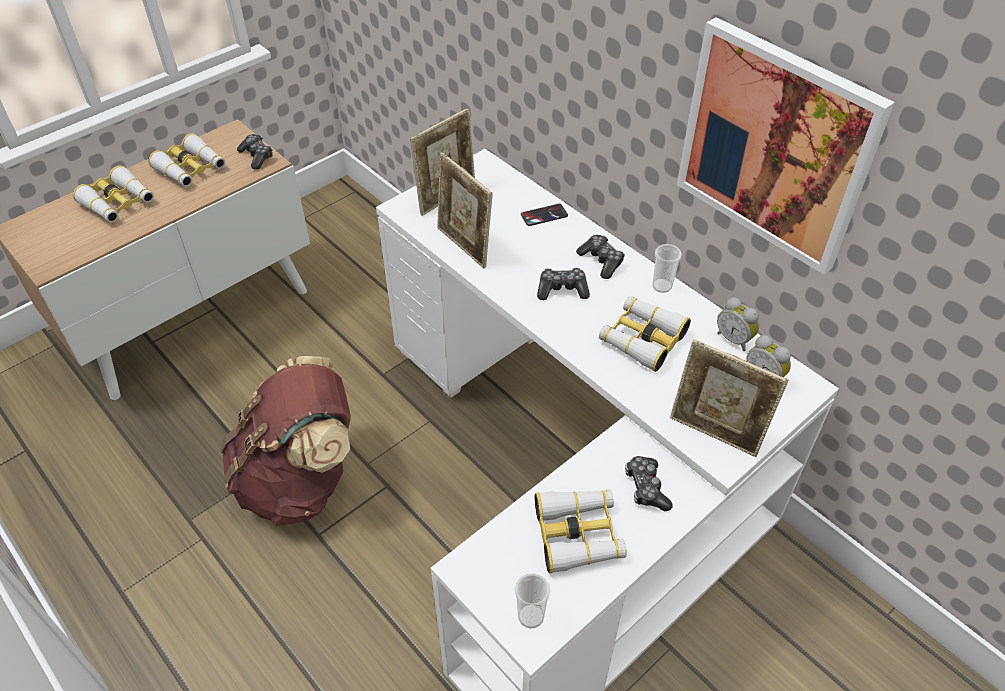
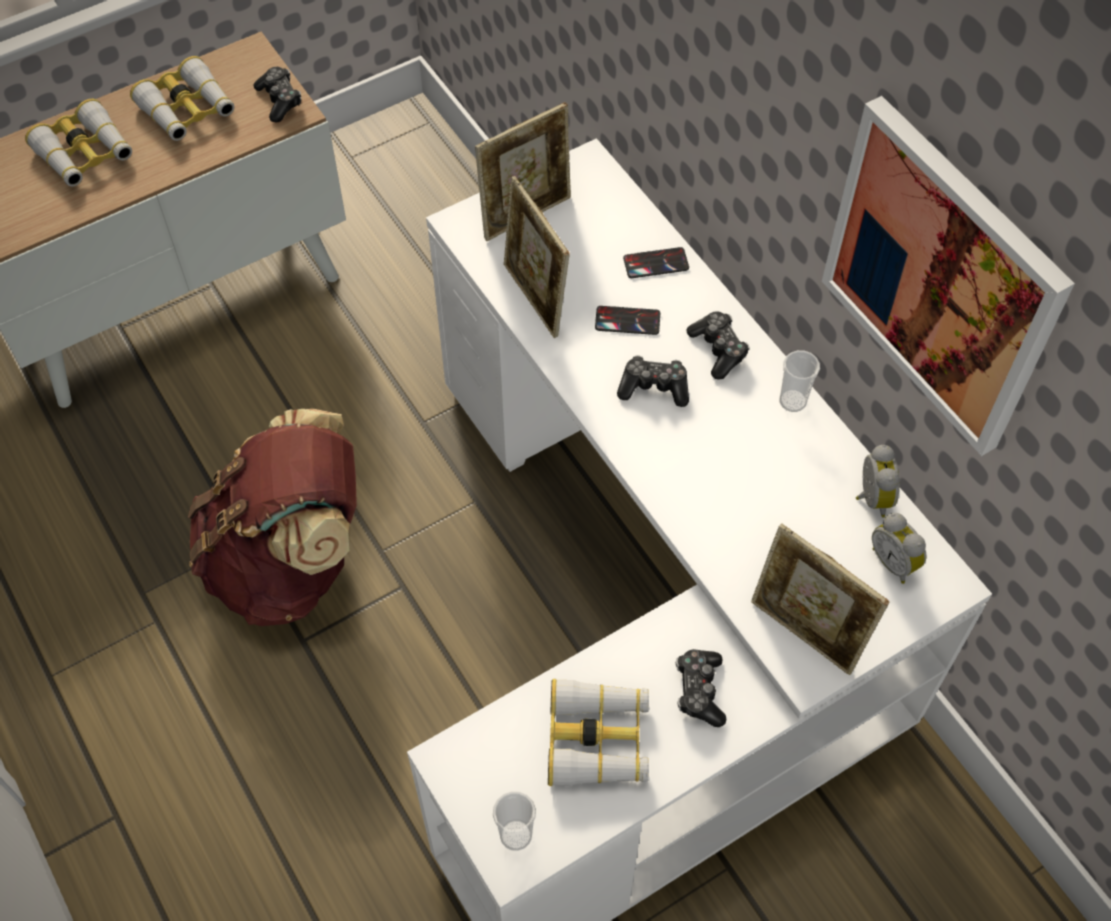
camera: 10 degrees right, 10 degrees up
(533, 251) = (627, 321): none -> phone
(642, 339) = (744, 479): binoculars -> none
(734, 339) = (870, 498): alarm clock -> alarm clock turned 150 degrees counterclockwise

